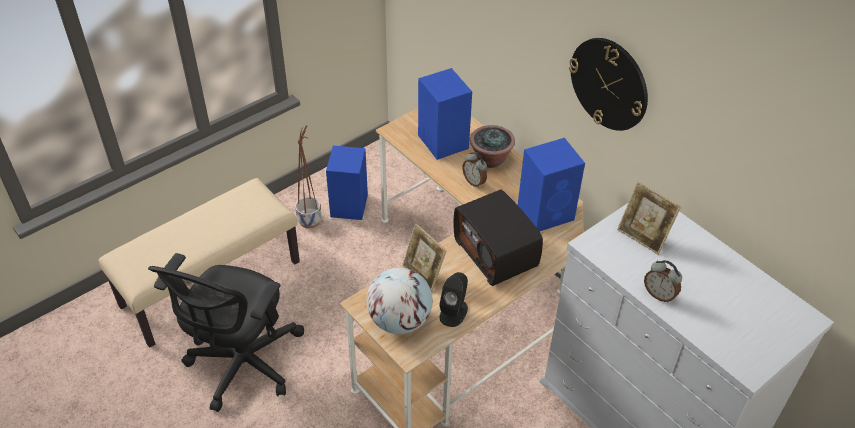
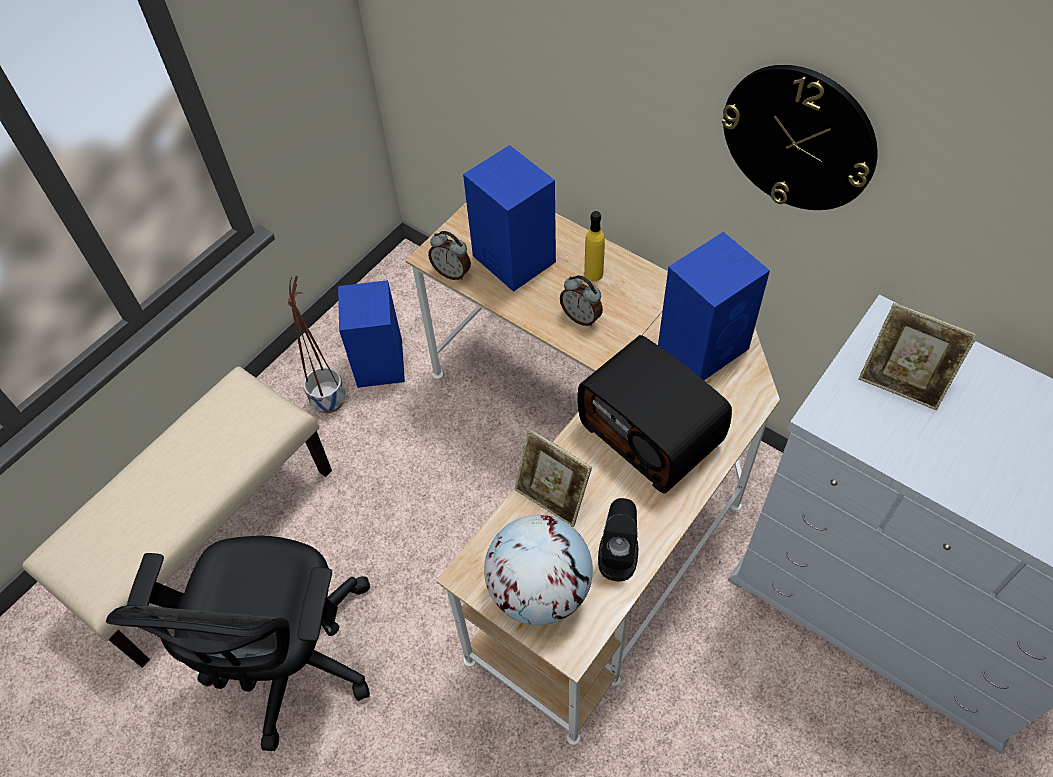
camera: 10 degrees left, 10 degrees up
(490, 159) = (593, 274): potted plant -> yellow bottle
(659, 294) = (964, 484): alarm clock -> alarm clock (452, 272)

